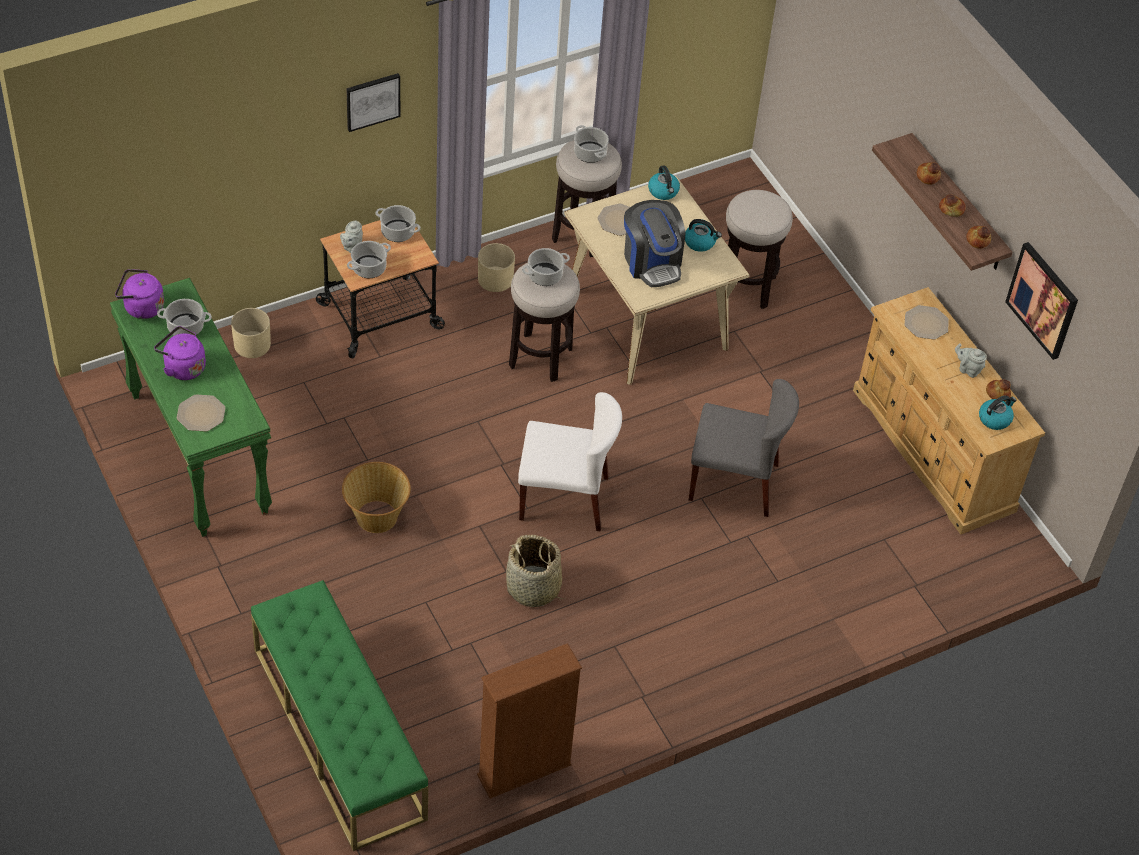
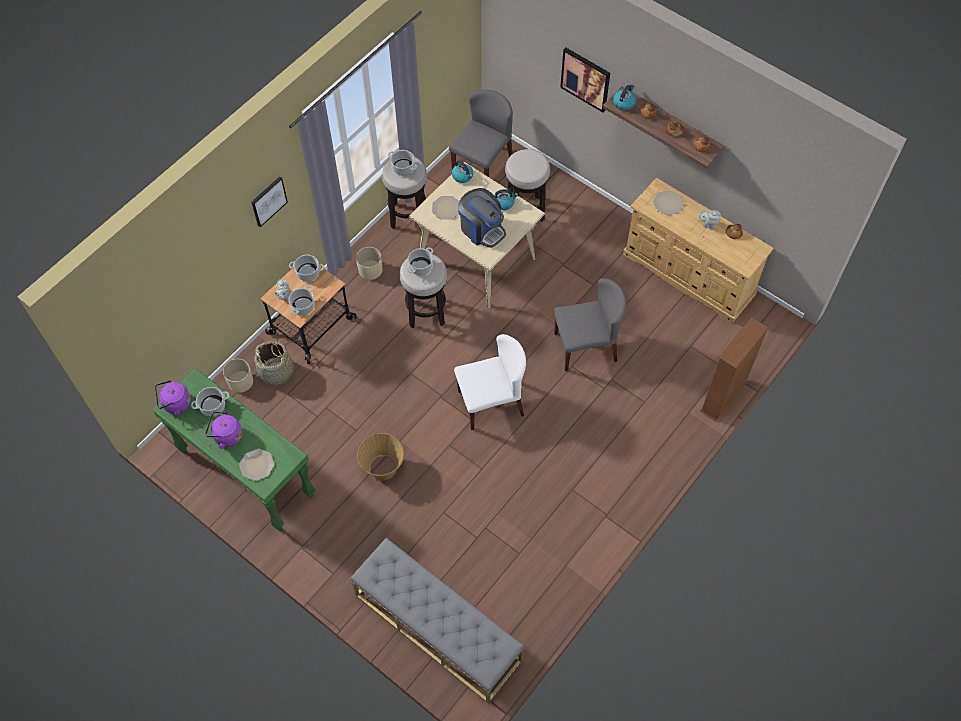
camera: 20 degrees left, 10 degrees up
(338, 733) = (437, 627): green bench -> grey bench
(524, 770) = (562, 598): brown bookcase -> brown bookcase (723, 397)
(533, 588) = (504, 473): basket -> basket (277, 372)
(720, 210) = (482, 164): none -> grey chair
(995, 418) = (740, 251): kettle -> kettle (624, 102)
(1043, 300) = (757, 170): picture -> picture (585, 79)

